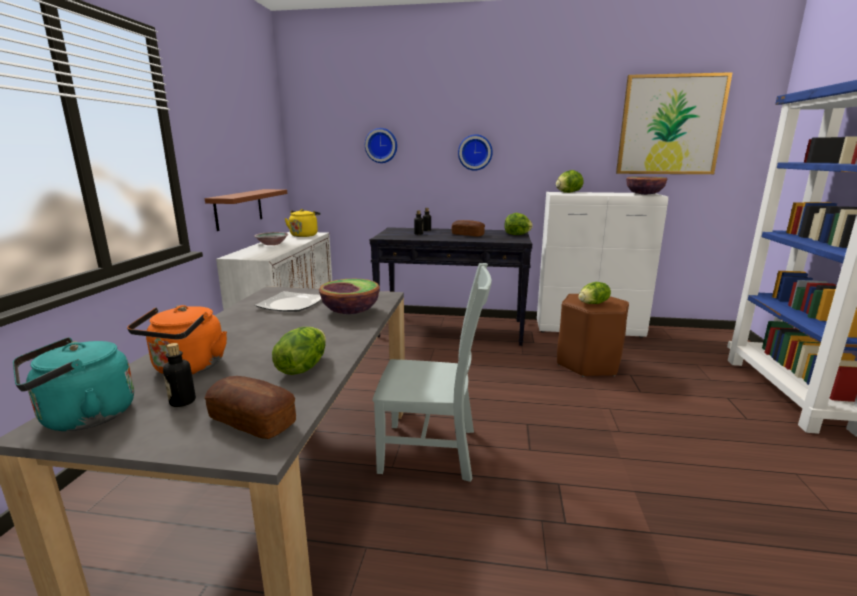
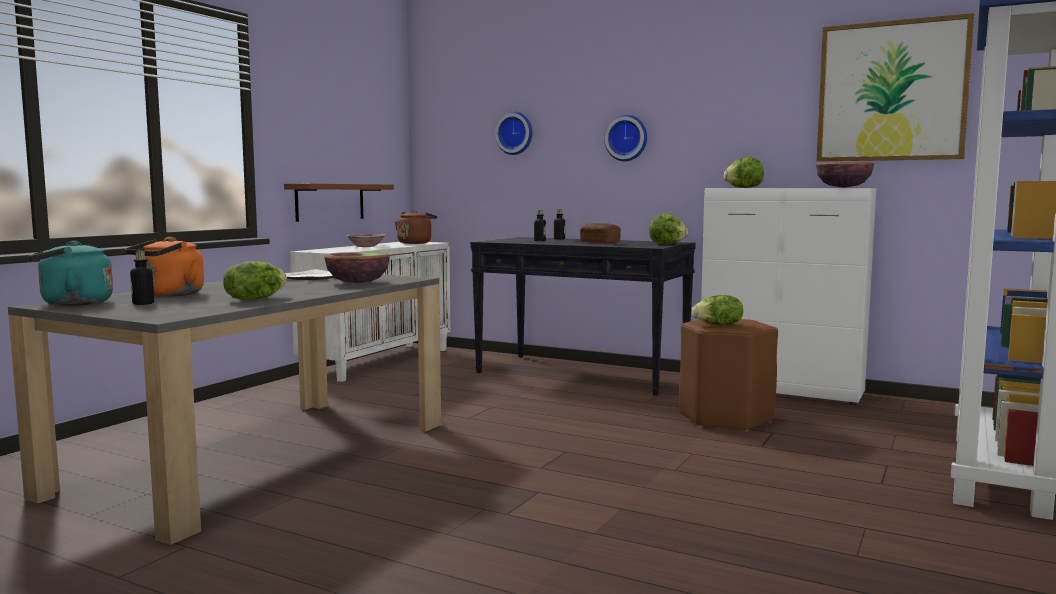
camera: 20 degrees right, 10 degrees down
(252, 421) = (176, 311): bread -> none
(304, 235) = (415, 243): yellow kettle -> brown kettle
(433, 451) = (431, 455): grey chair -> none

